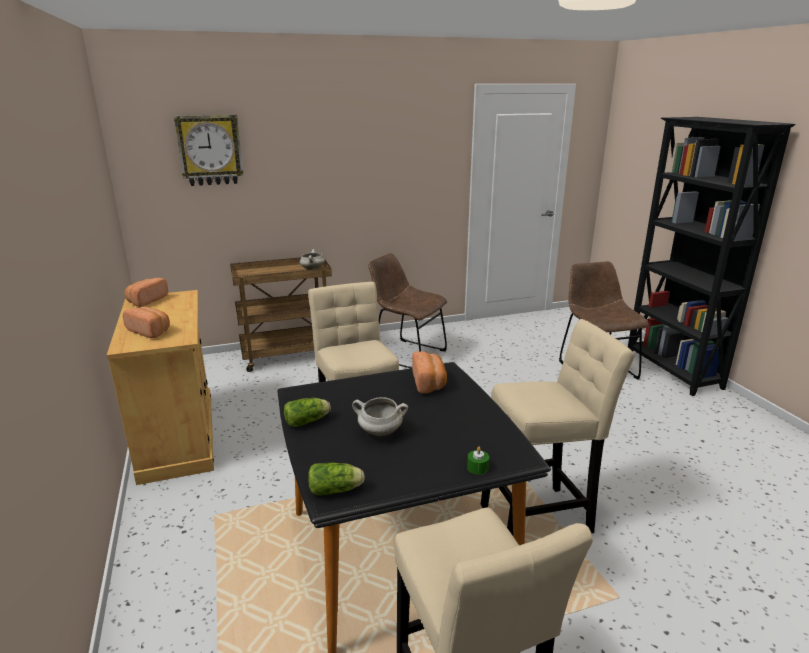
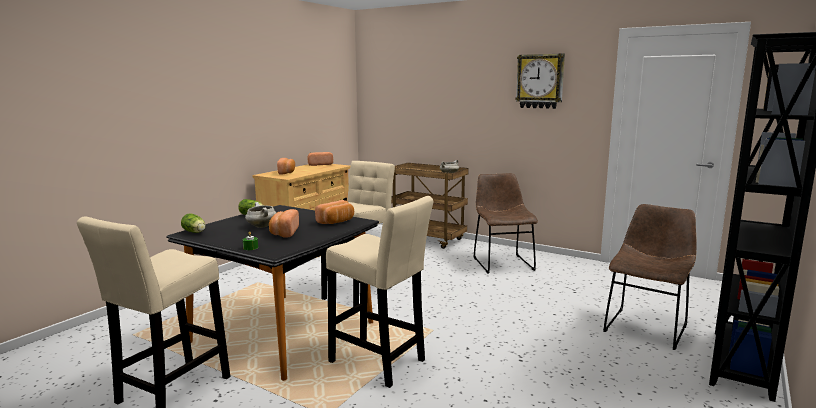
camera: 50 degrees right, 10 degrees down
(210, 150) = (407, 82): wall clock -> wall clock (540, 81)
(434, 427) = (284, 233): none -> bread

